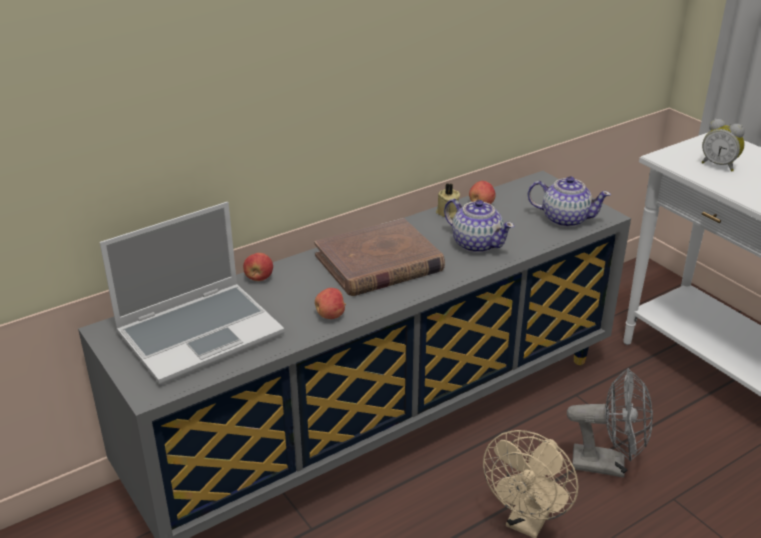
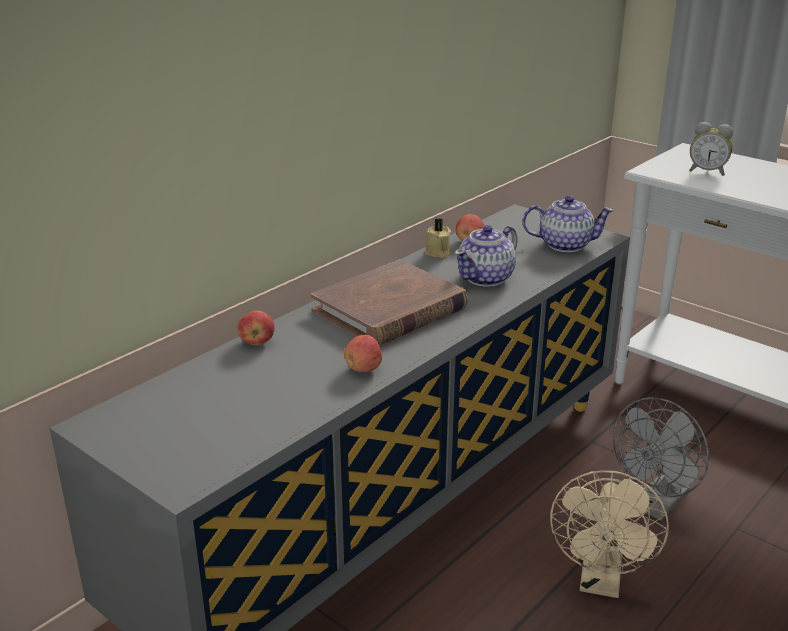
camera: 15 degrees left, 5 degrees down
(201, 333) = (215, 409): laptop -> none
(476, 243) = (486, 278): teapot -> teapot turned 105 degrees clockwise
(607, 464) = (655, 506): grey fan -> grey fan turned 135 degrees clockwise

